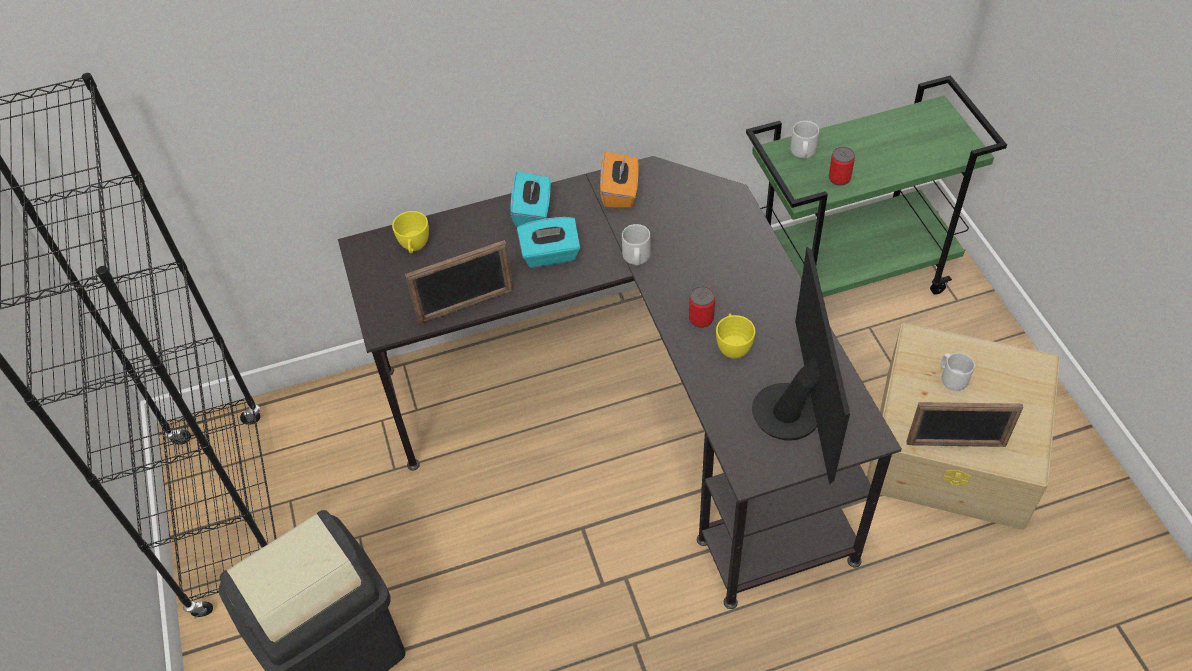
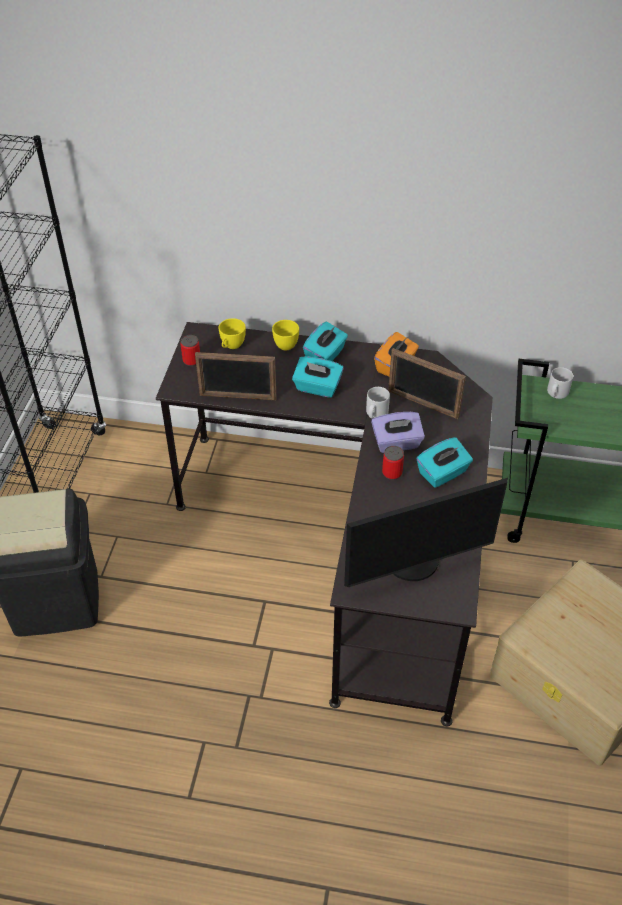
camera: 25 degrees right, 5 degrees down
(682, 282) = (396, 443): none -> purple tissue box
(733, 346) = (401, 500): yellow cup -> yellow cup (287, 343)
(754, 295) = (442, 473): none -> turquoise tissue box
(794, 411) = (414, 563): monitor -> monitor turned 45 degrees clockwise
(839, 178) = (571, 422): can -> can (191, 360)
(952, 377) = (593, 615): grey mug -> none
(956, 444) = (562, 664): picture frame -> picture frame (423, 404)

